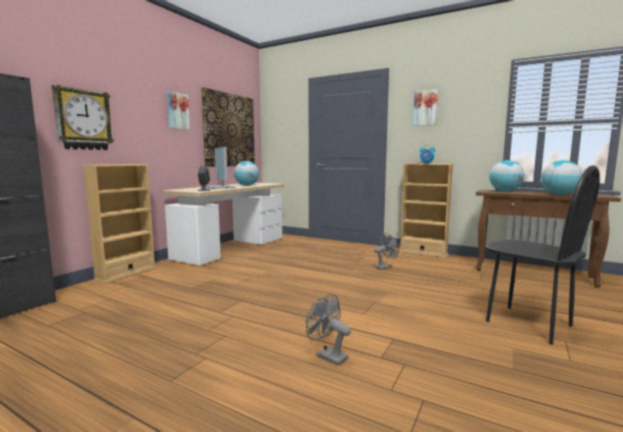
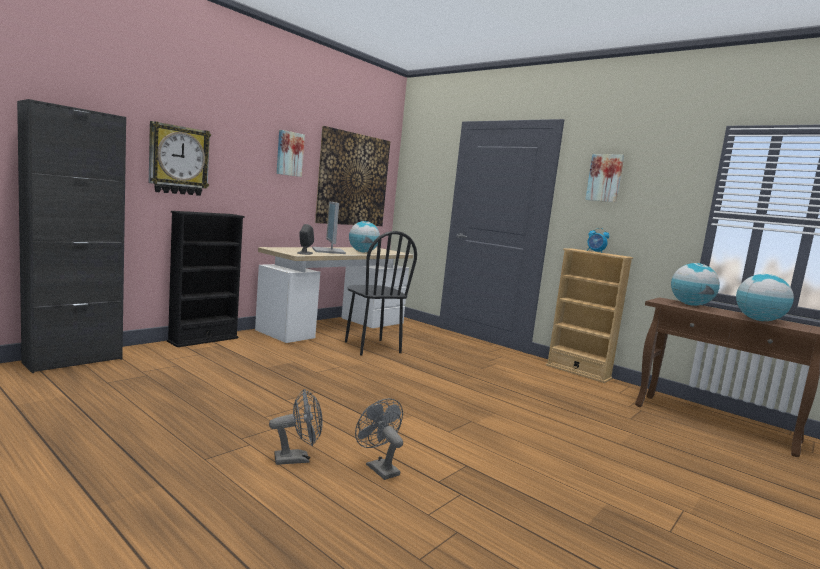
camera: 10 degrees right, 0 degrees up
(126, 273) = (203, 340): beige bookcase -> black bookcase
(385, 267) = (513, 381): grey fan -> grey fan (297, 459)
(528, 323) = (651, 481): black chair -> black chair (372, 347)

